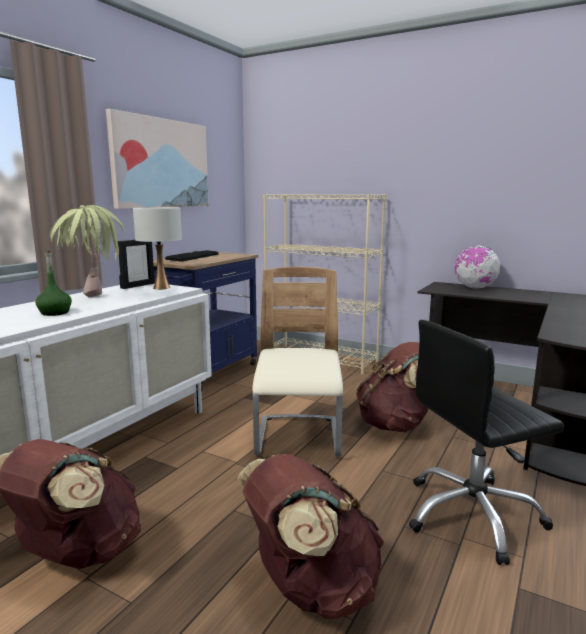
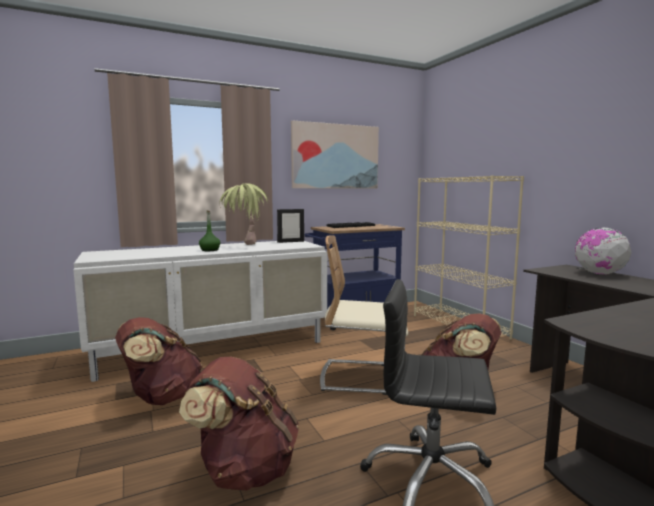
camera: 35 degrees right, 5 degrees down
(161, 288) = (300, 244): white table lamp -> none
(298, 438) = (362, 377): beige chair -> beige chair turned 120 degrees counterclockwise

